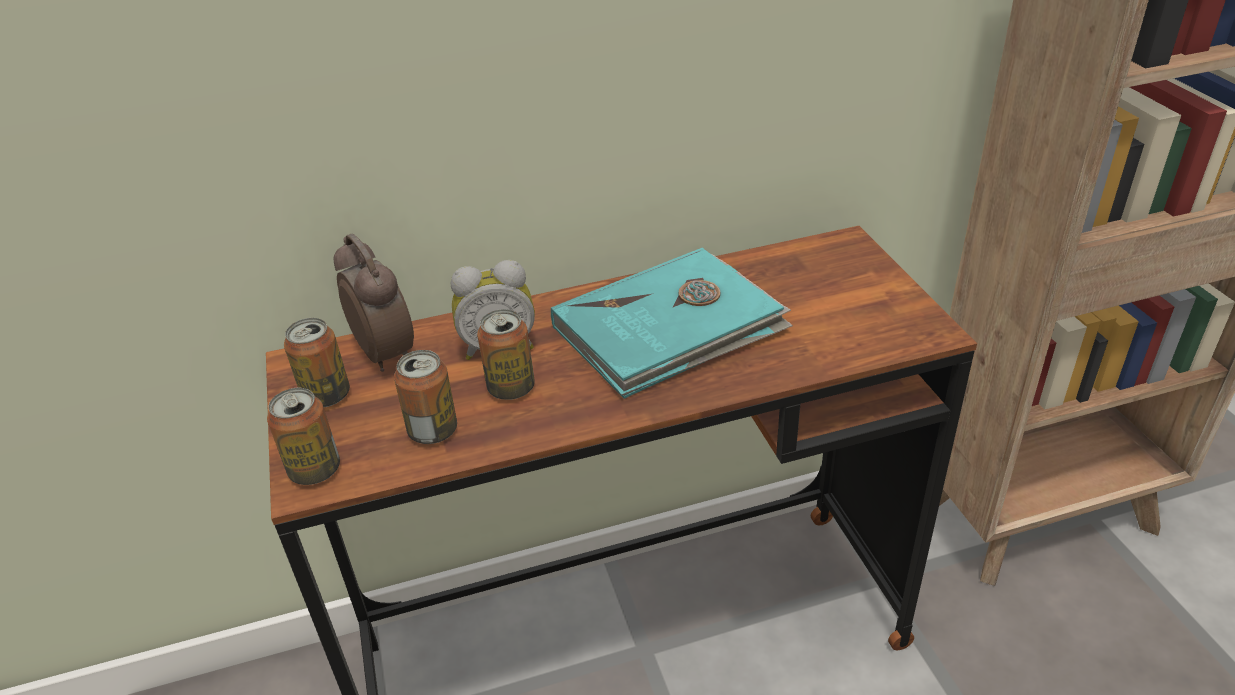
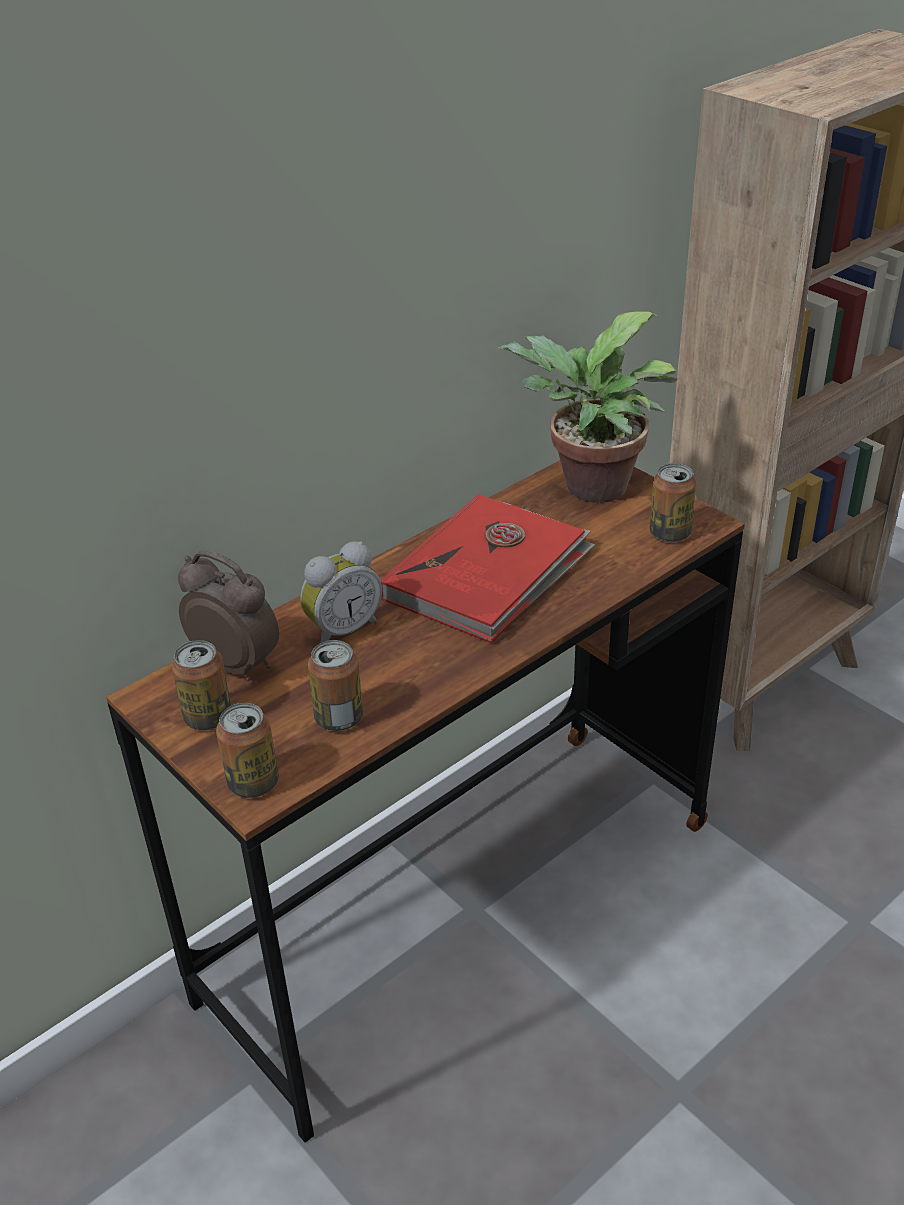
camera: 25 degrees left, 0 degrees up
(511, 388) = (382, 662): can -> can (669, 533)
(670, 328) = (488, 573): turquoise book -> red book
(827, 268) = (588, 489): none -> potted plant

